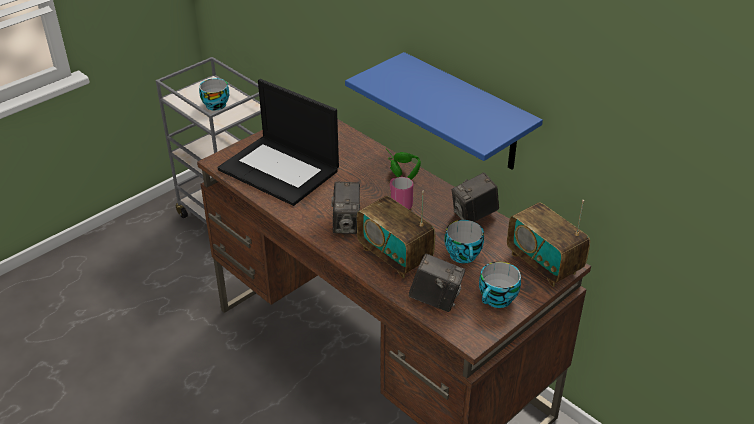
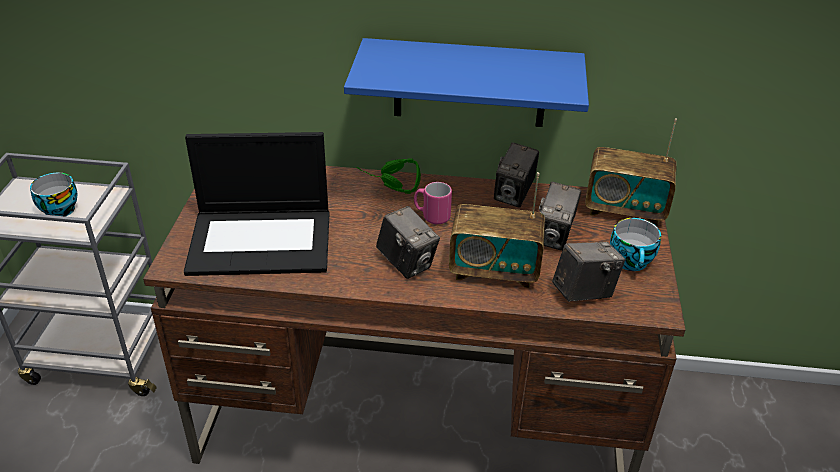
camera: 40 degrees left, 0 degrees up
(464, 256) = (554, 237): cup -> camera

